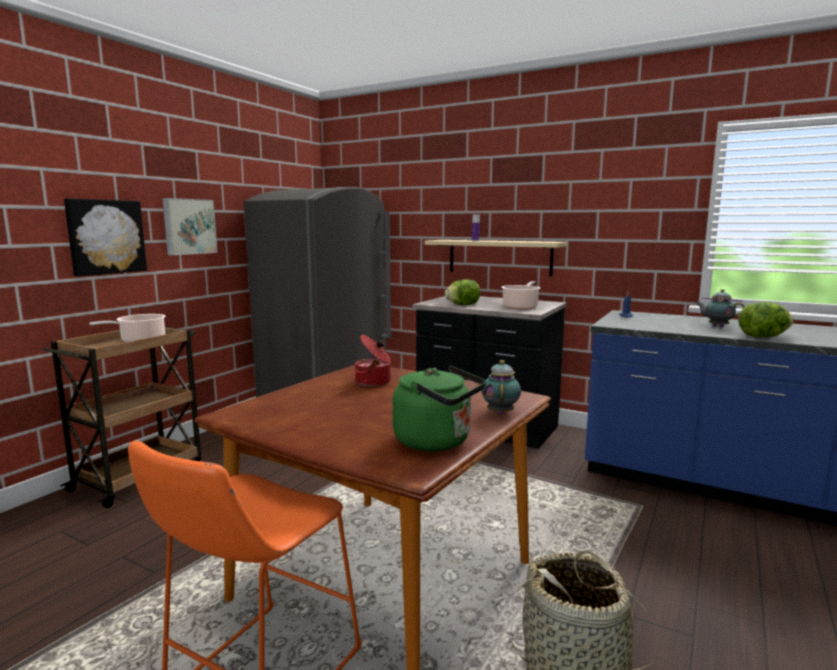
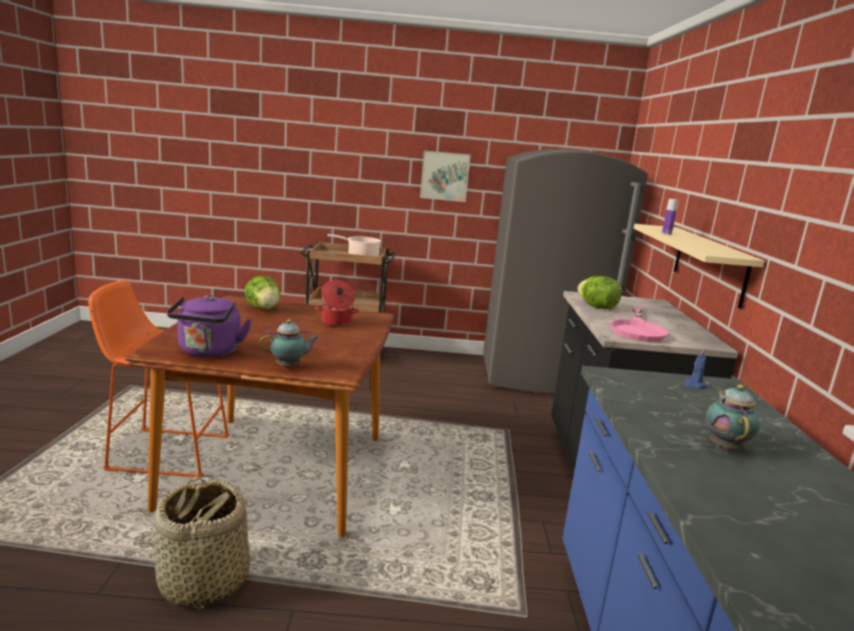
camera: 60 degrees right, 5 degrees up
(105, 237) = (371, 176): picture -> none
(437, 442) = (209, 352): green kettle -> purple kettle
(521, 307) = (637, 330): cooking pot -> pink frying pan
(763, 337) = (684, 477): lettuce -> lettuce (263, 309)

